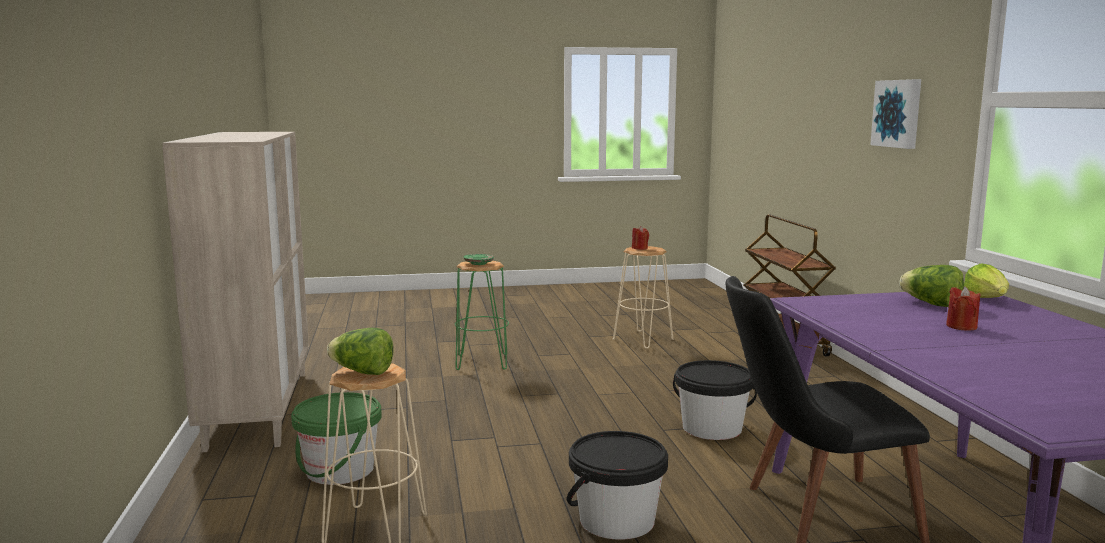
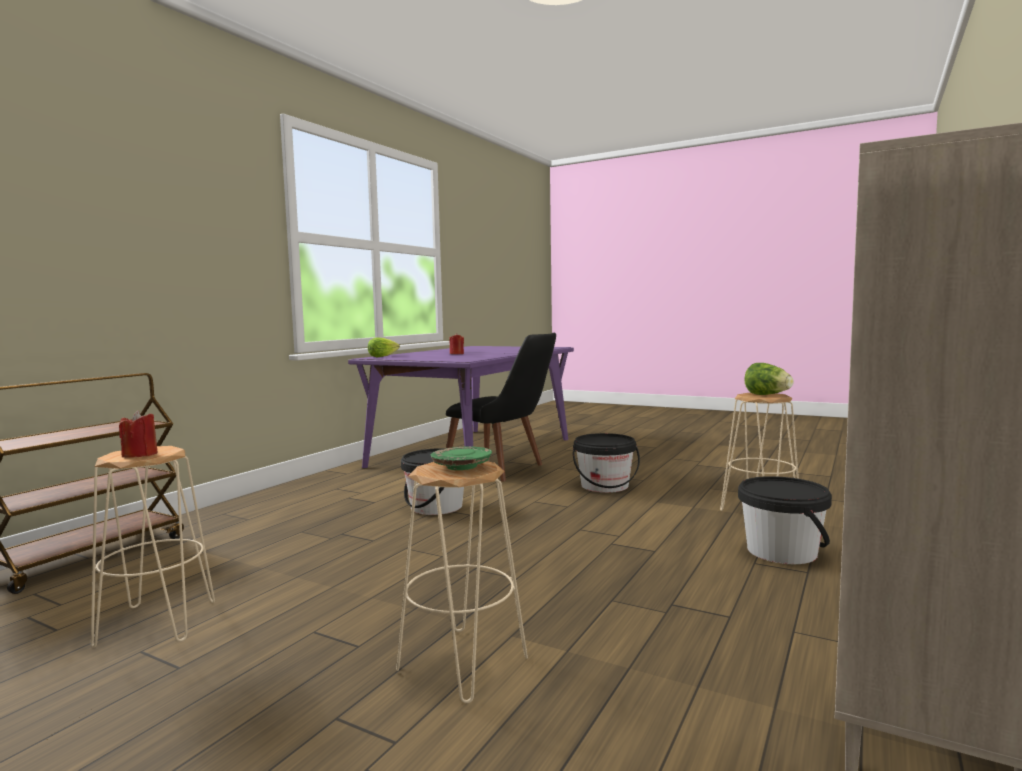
camera: 140 degrees left, 5 degrees down
(340, 470) = (781, 551): green bucket -> black bucket
(482, 362) = (461, 663): green stool -> beige stool
(898, 113) = (194, 238): picture -> none
(931, 304) = (418, 357): lettuce -> none

